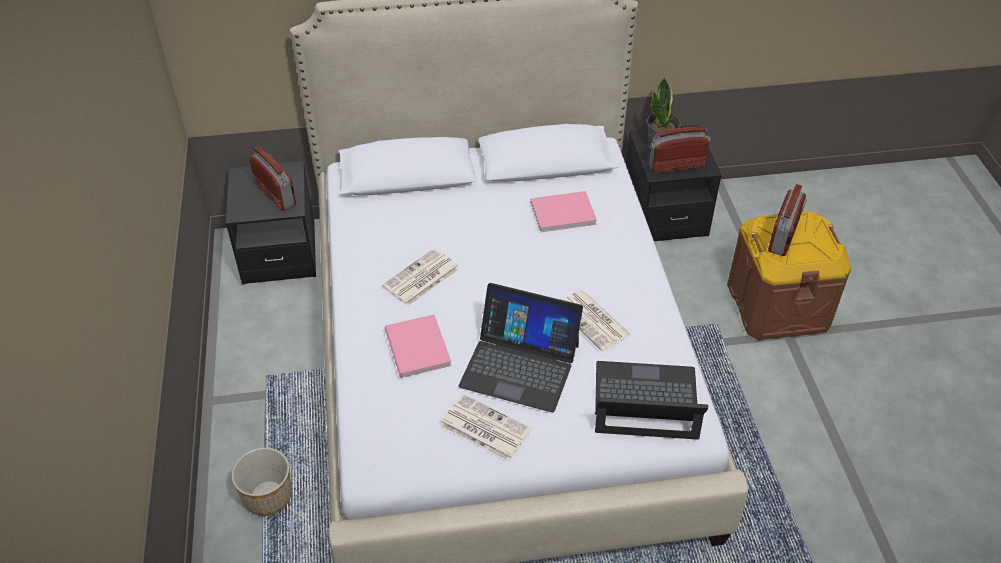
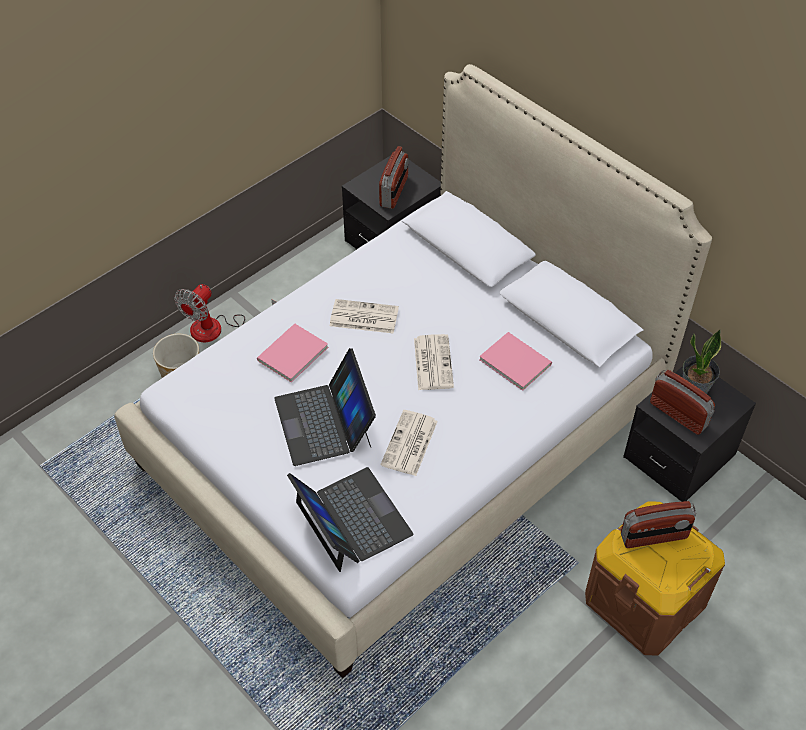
camera: 55 degrees right, 5 degrees up
(243, 436) = (218, 329): none -> fan
(483, 428) = (249, 433): newspaper -> newspaper (432, 362)

